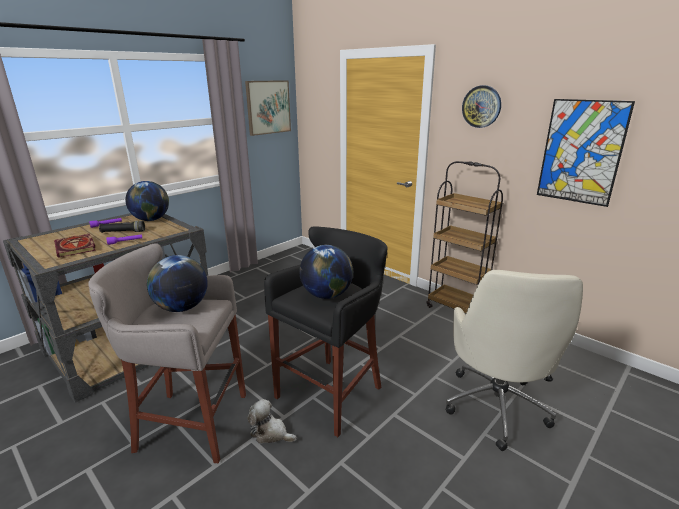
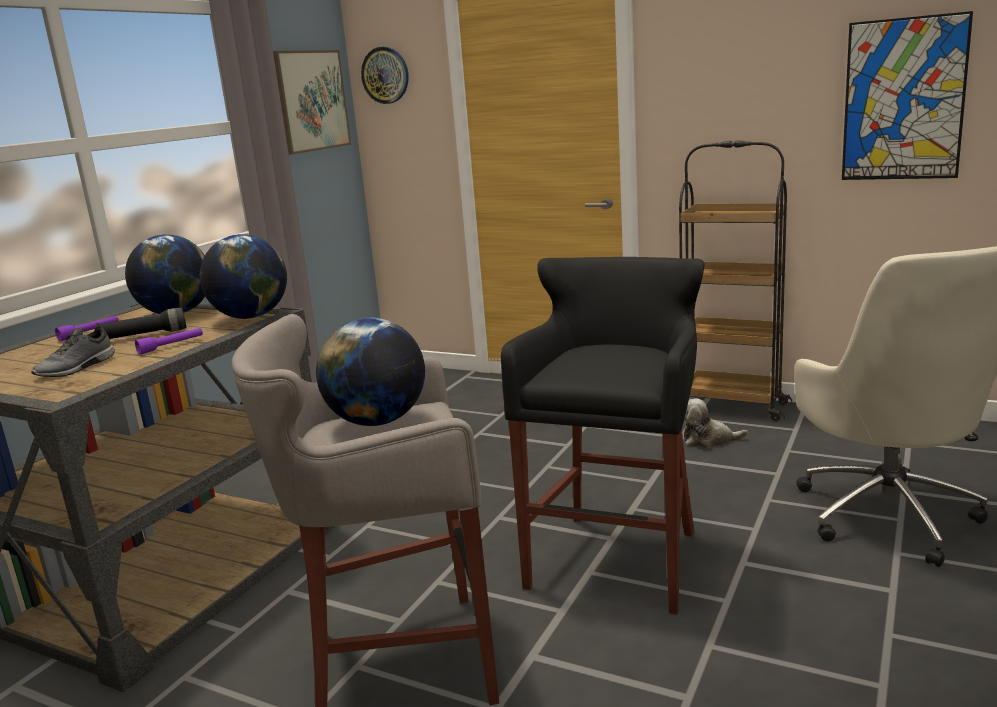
camera: 15 degrees left, 5 degrees down
(76, 247) = (77, 368): book -> grey shoe
(270, 433) = (557, 638): plush toy -> plush toy (708, 440)
(326, 295) = (612, 363): globe -> globe (251, 317)
(481, 106) = (727, 51): wall clock -> wall clock (385, 75)

